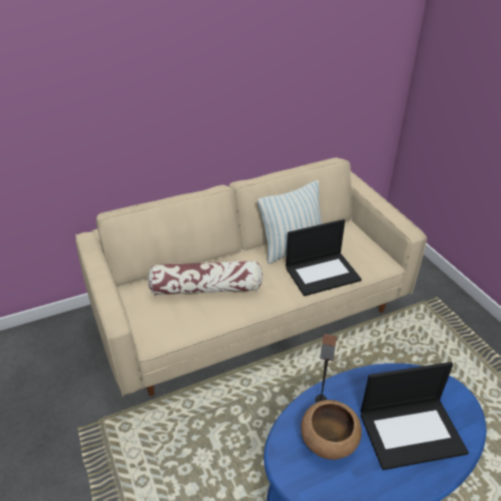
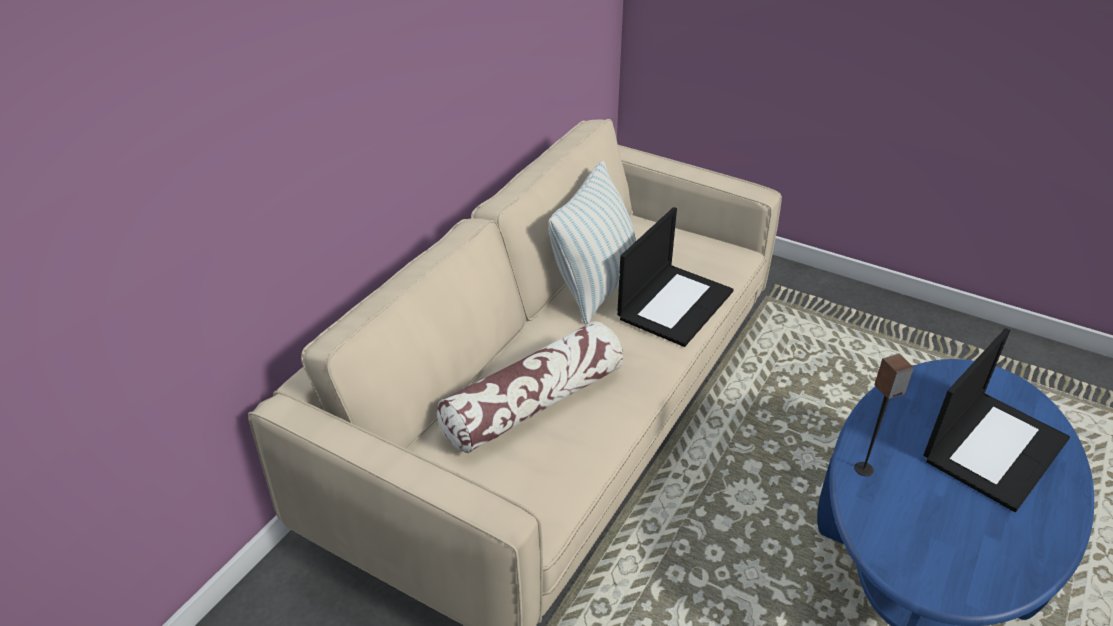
camera: 35 degrees left, 0 degrees up
(329, 440) = (927, 514): brown bowl -> none

